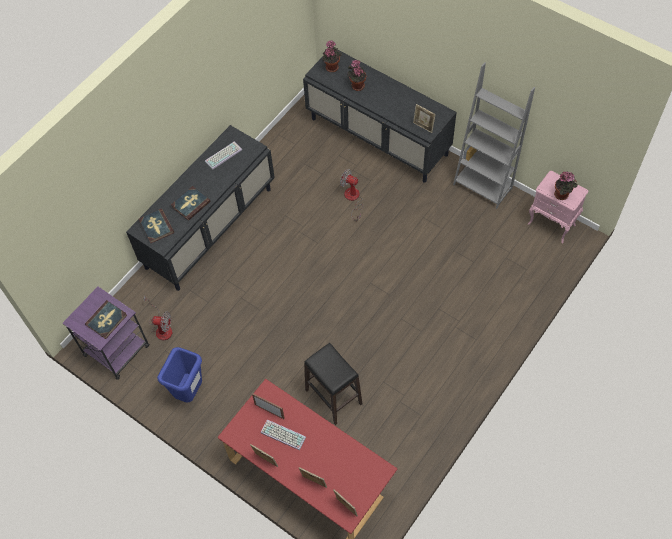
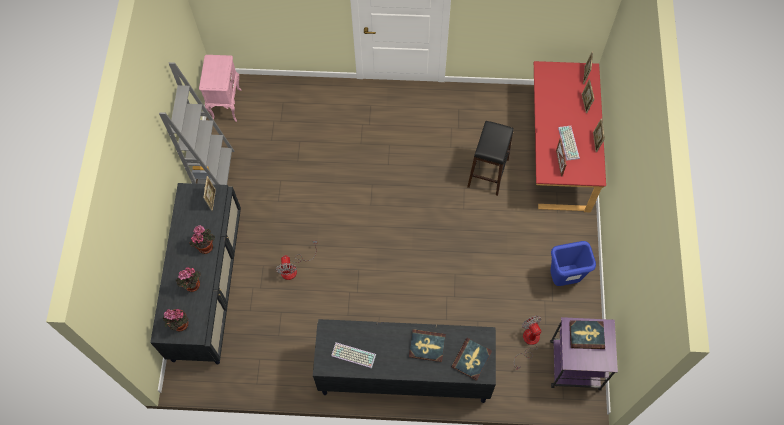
camera: 125 degrees left, 5 degrees up
(562, 195) = (222, 68): potted plant -> potted plant (205, 245)

